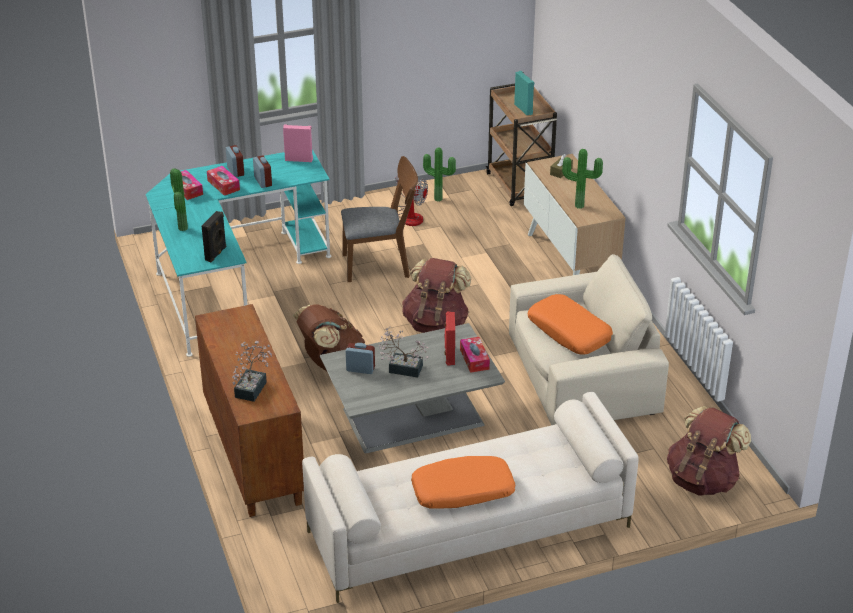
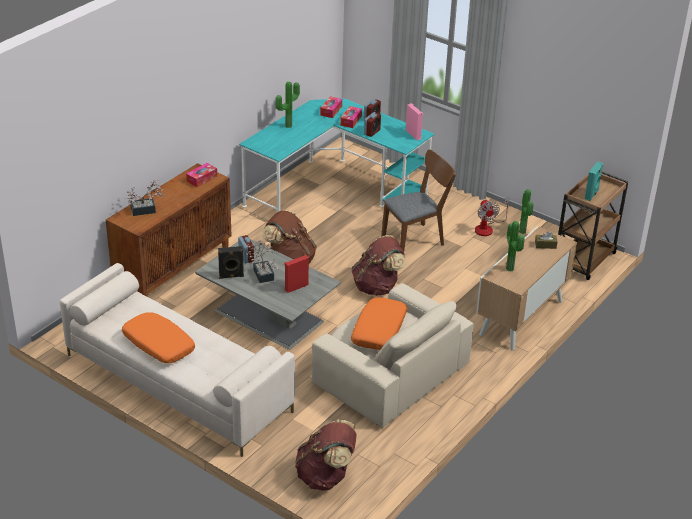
camera: 55 degrees right, 0 degrees up
(216, 254) = (275, 147): black speaker -> black speaker (231, 276)
(381, 265) = (417, 239): brown chair -> brown chair turned 75 degrees counterclockwise
(474, 359) = (302, 299): tissue box -> tissue box (202, 179)

